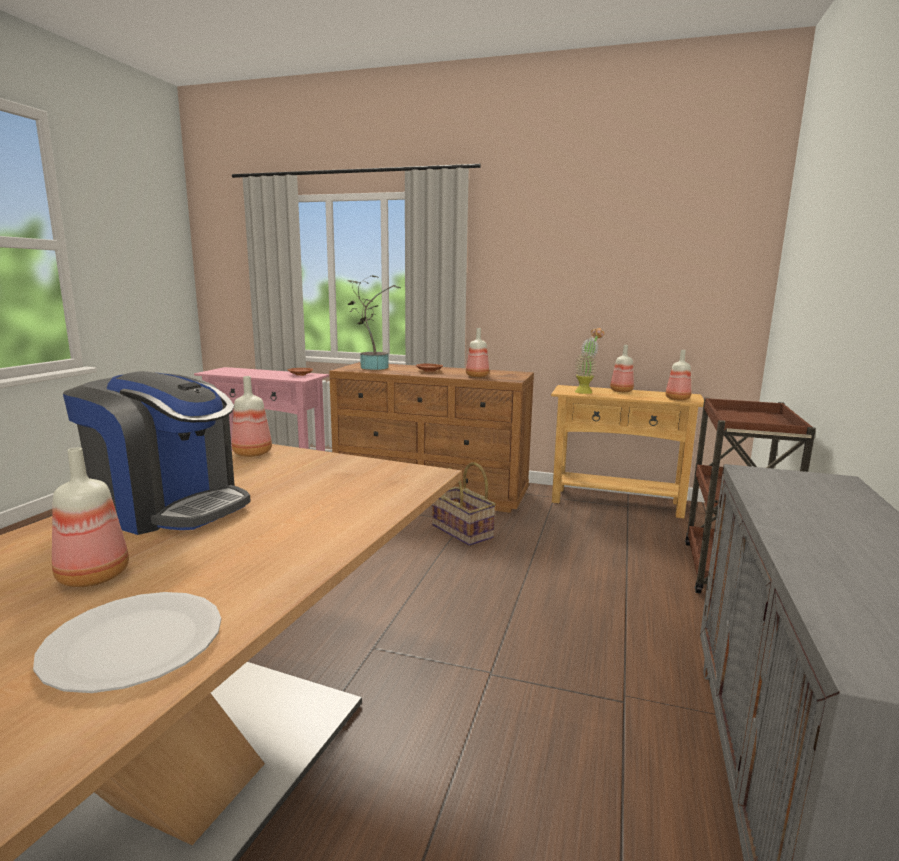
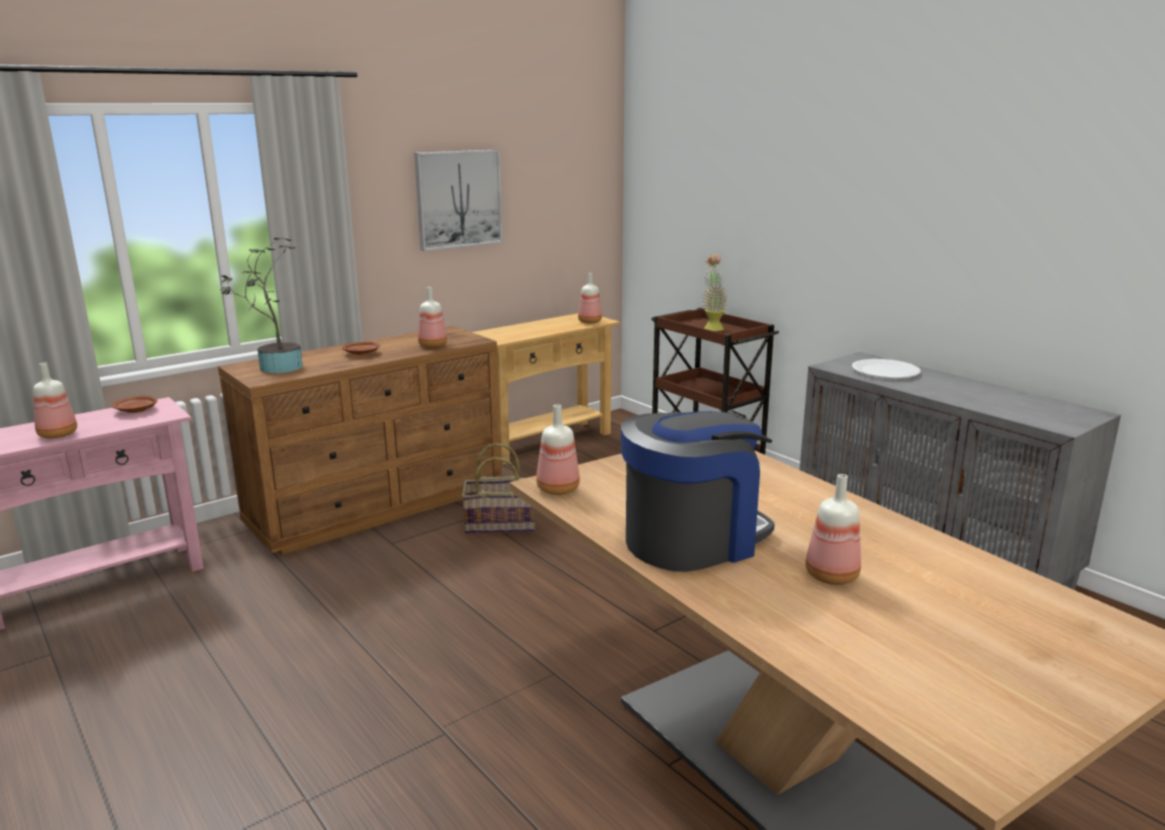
camera: 55 degrees left, 5 degrees up
(133, 643) = (943, 568): white plate -> white plate (885, 371)
(570, 269) = (458, 199): none -> picture
(586, 391) = (512, 334): potted plant -> potted plant (712, 327)
(620, 391) = (531, 325): bottle -> bottle (57, 435)

